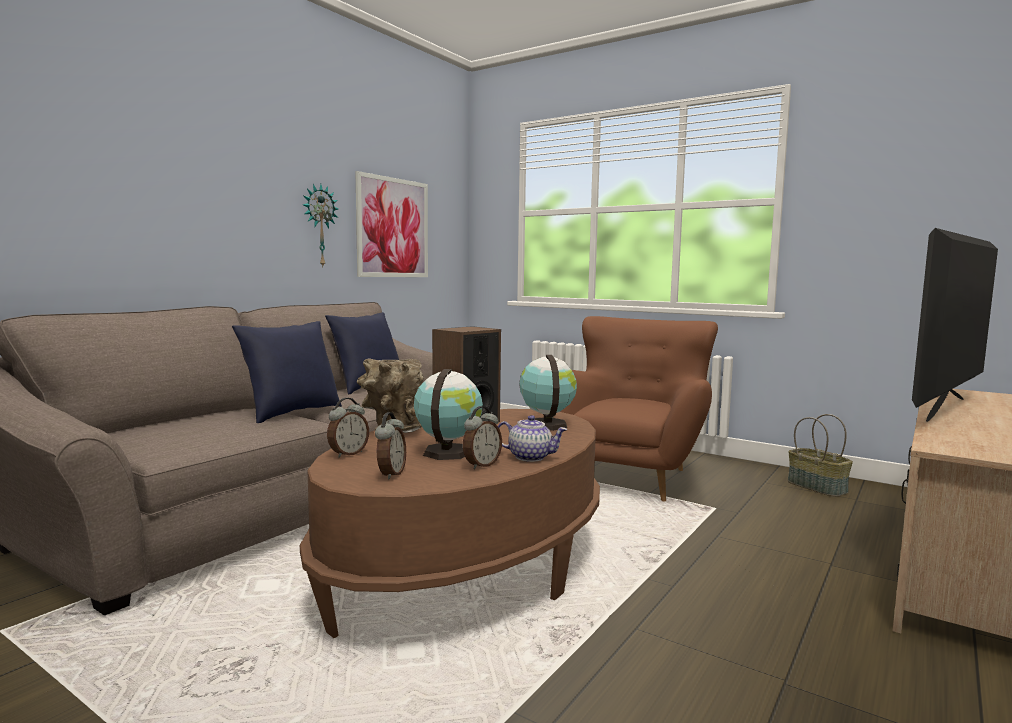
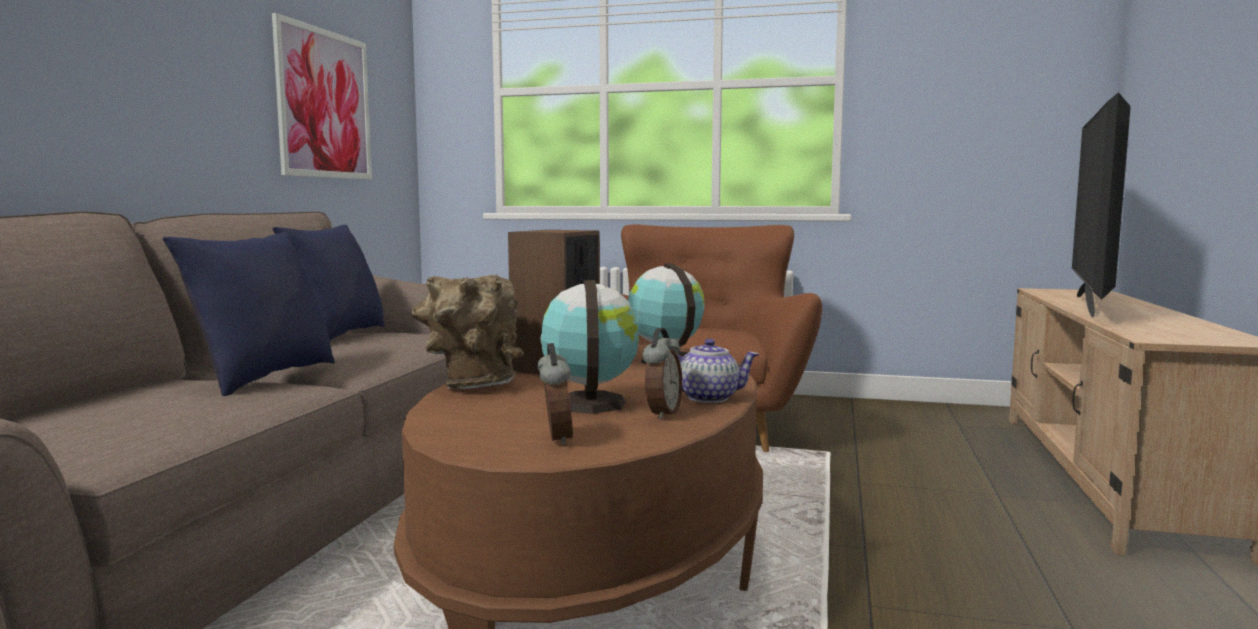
camera: 20 degrees left, 0 degrees up
(319, 225) = (225, 92): wall clock -> none
(348, 454) = (448, 420): alarm clock -> none
(818, 487) = (910, 416): basket -> none

